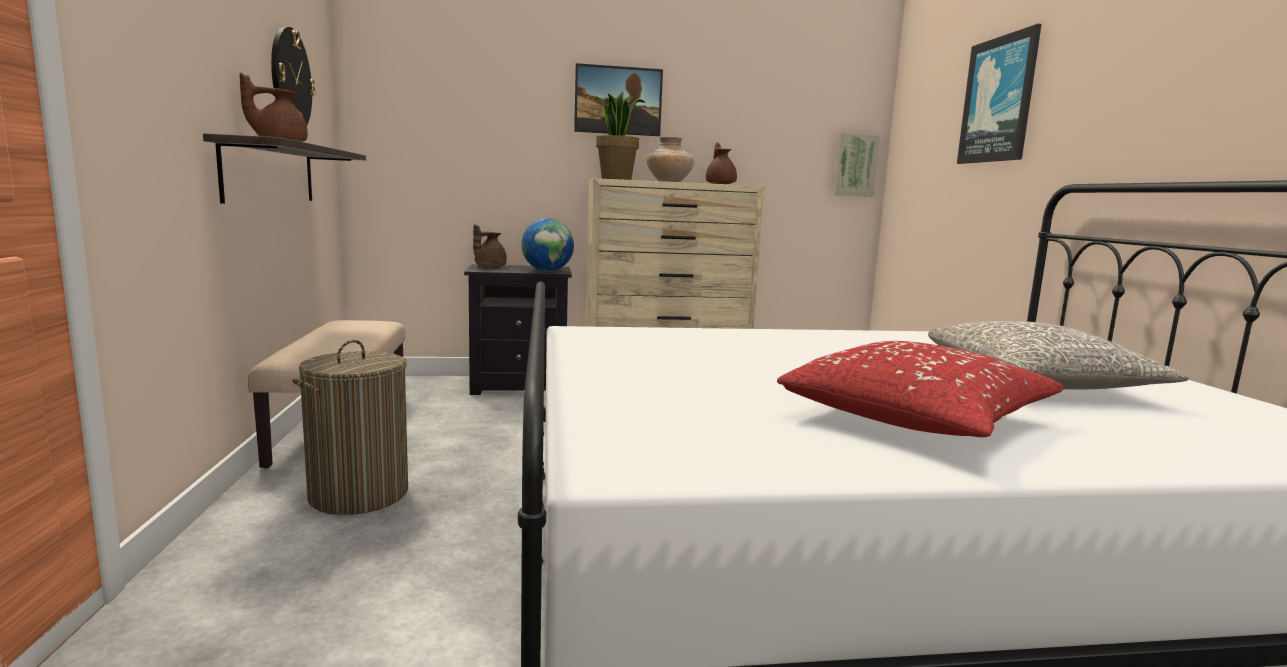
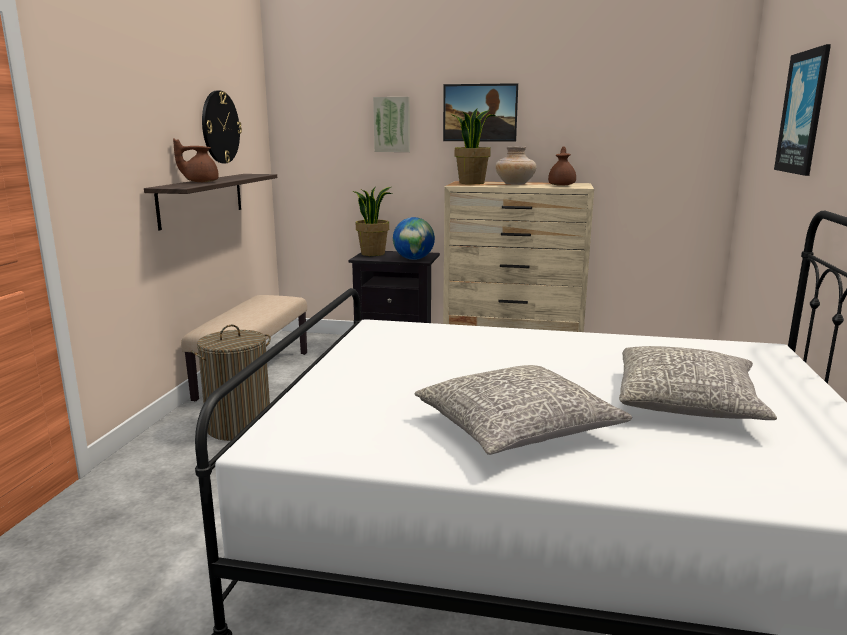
camera: 20 degrees right, 5 degrees up
(489, 267) = (373, 253): brown teapot -> potted plant
(854, 165) = (706, 159): picture -> picture (392, 124)
(916, 419) = (517, 430): red pillow -> grey pillow

